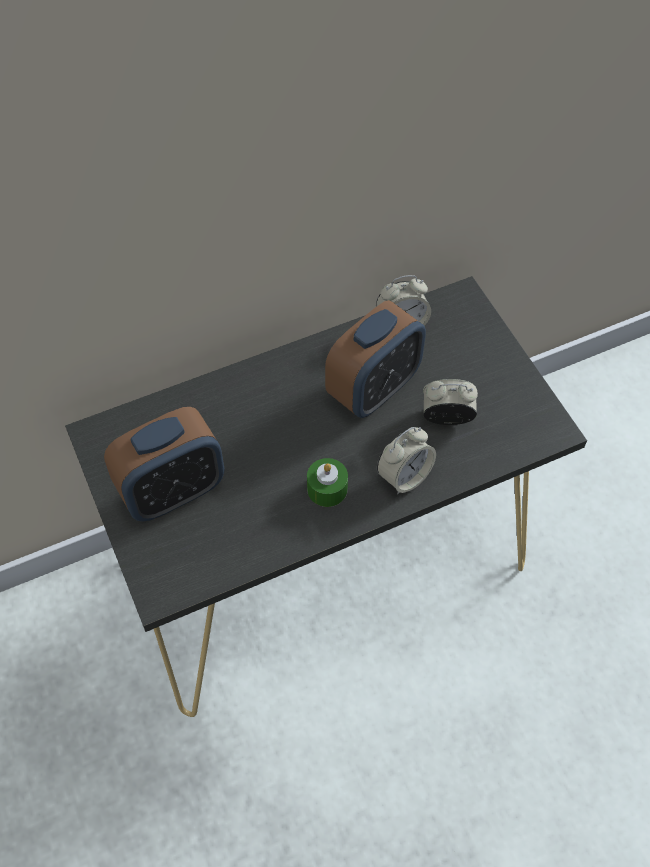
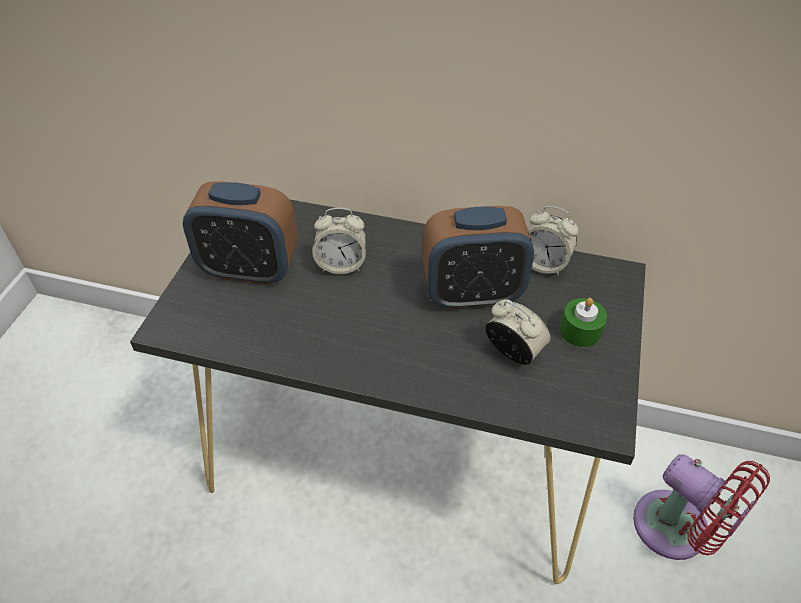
camera: 40 degrees right, 10 degrees down
(327, 489) = (358, 340): green candle -> green candle (580, 331)
(404, 476) = (429, 372): alarm clock -> alarm clock (341, 264)
(569, 466) = (677, 531): none -> red fan

